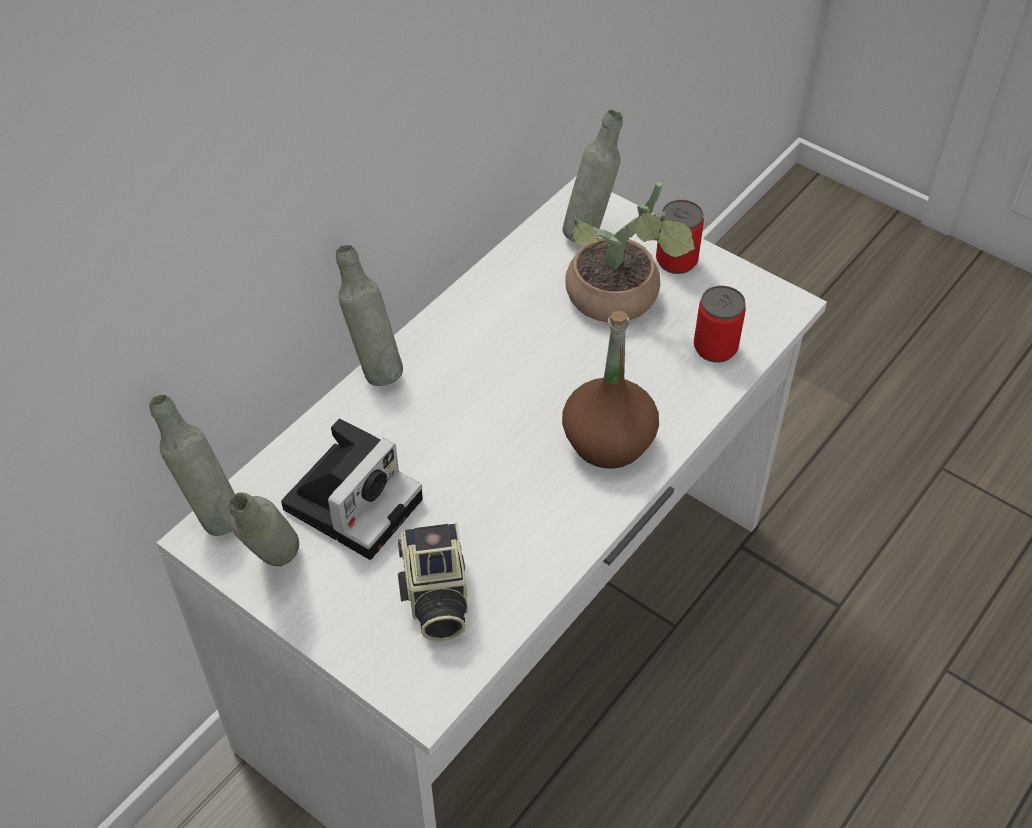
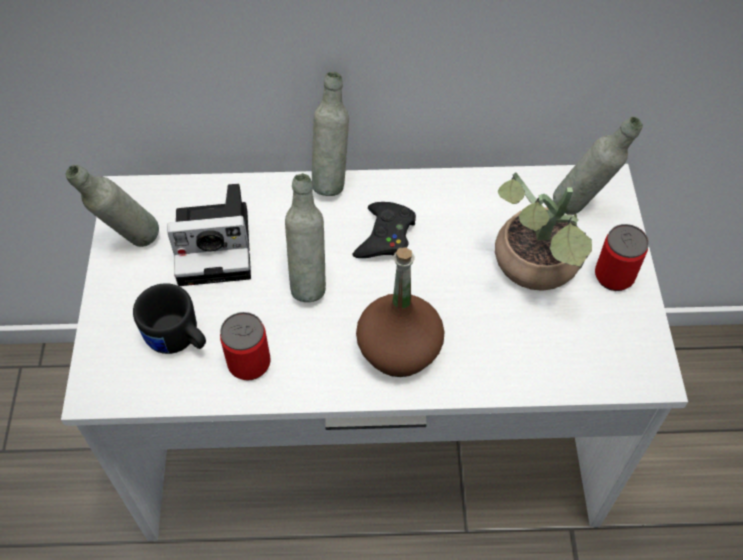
camera: 50 degrees right, 5 degrees up
(211, 515) = (144, 185): grey bottle -> grey bottle (308, 281)
(434, 597) = (178, 340): camera -> black mug
(481, 373) = (385, 236): none -> black game controller
(715, 347) = (556, 357): can -> can (249, 363)

